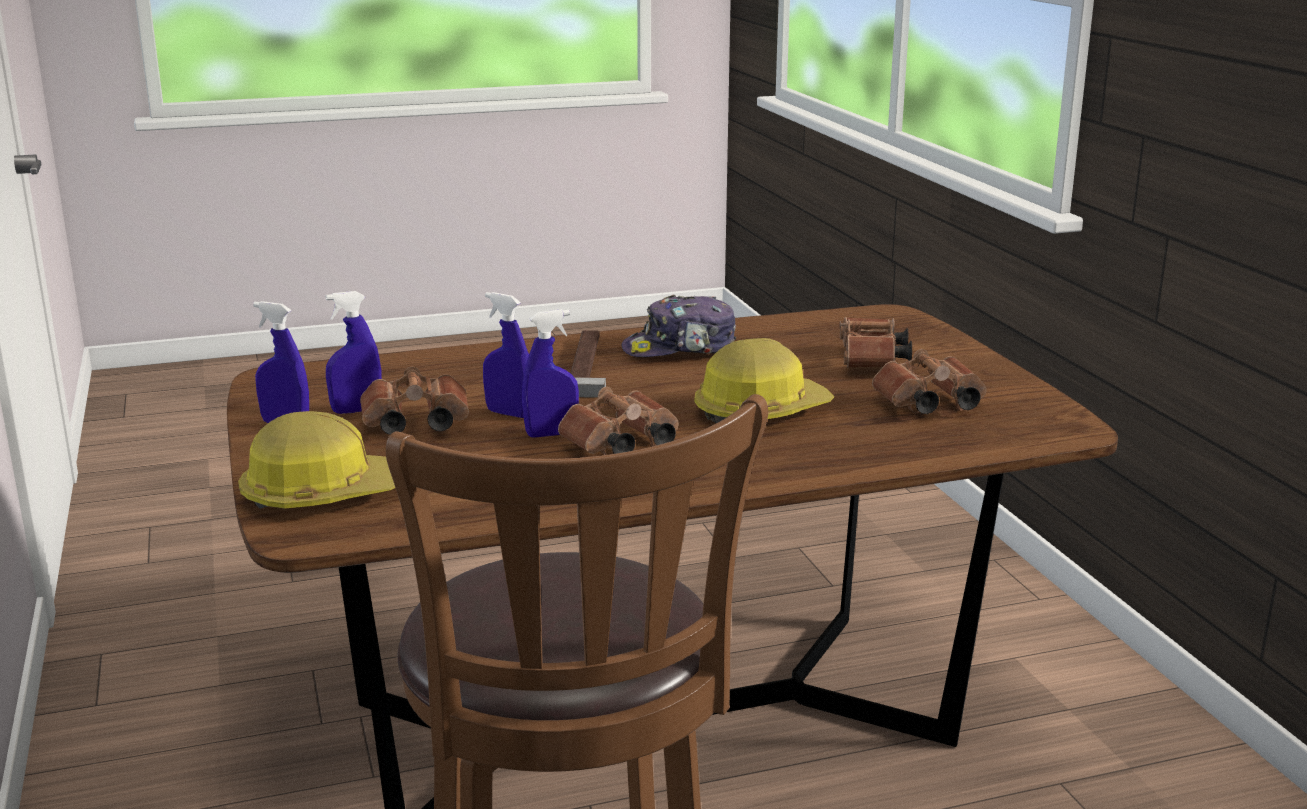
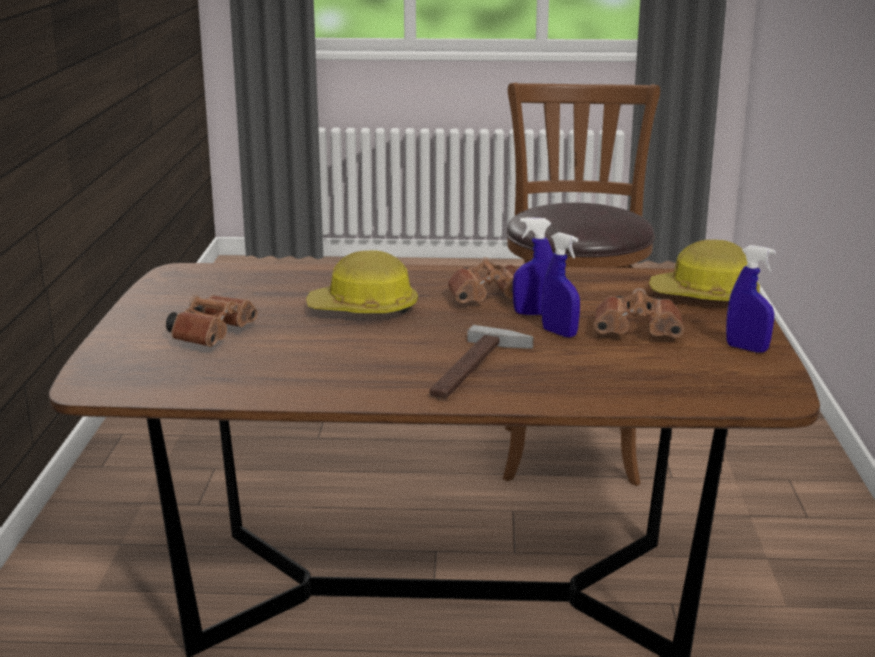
camera: 160 degrees left, 0 degrees up
(356, 410) = (687, 352): blue spray bottle -> none
(680, 348) = (359, 375): cap -> none
(927, 405) = (238, 297): brown binoculars -> none

